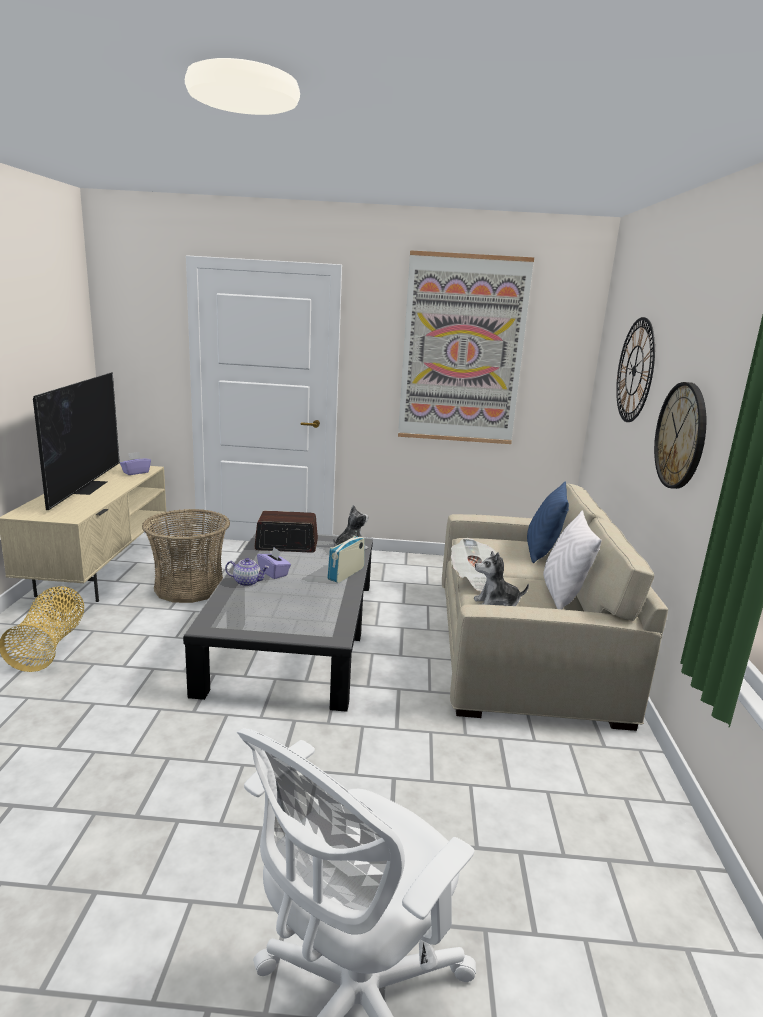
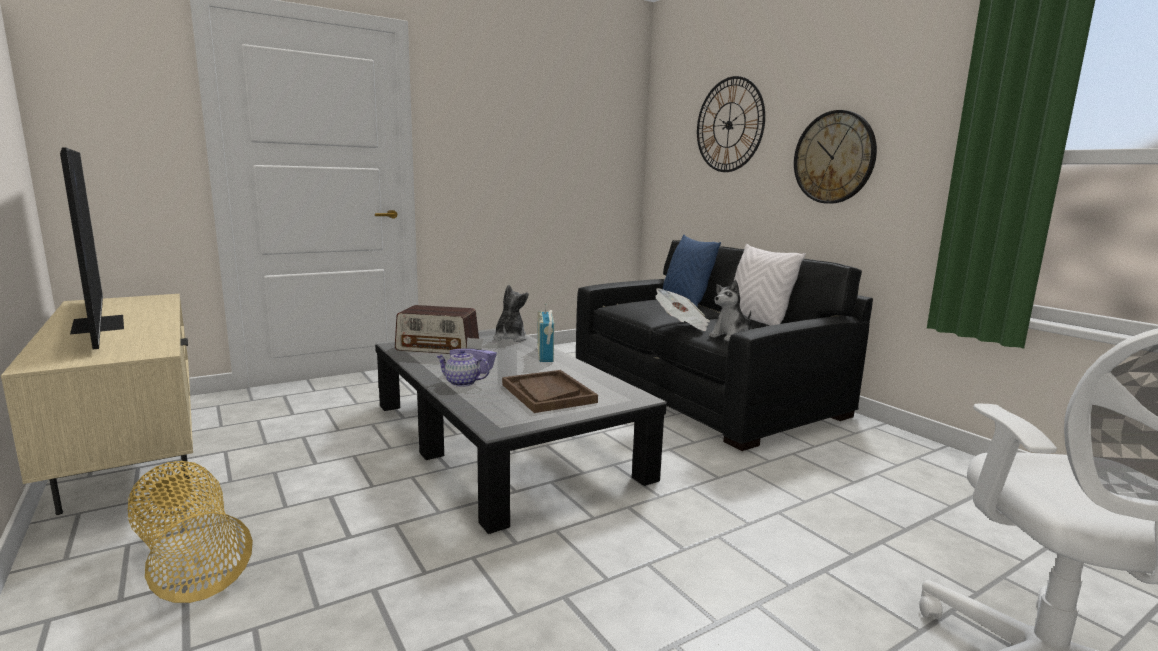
camera: 35 degrees left, 5 degrees down
(136, 472) = (149, 302): purple tissue box -> none
(189, 587) = (307, 436): basket -> none
(247, 582) = (462, 383): teapot -> teapot turned 135 degrees counterclockwise
(283, 610) = (548, 393): none -> brown tray
(286, 545) = (438, 347): radio -> radio turned 135 degrees counterclockwise
(462, 351) = (538, 125): picture -> none
(525, 647) = (704, 390): beige sofa -> black sofa

